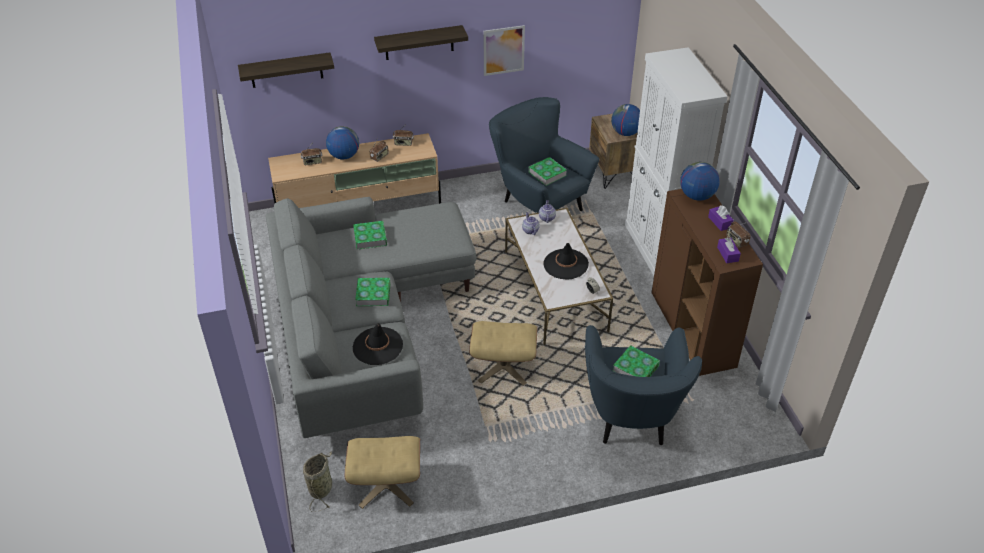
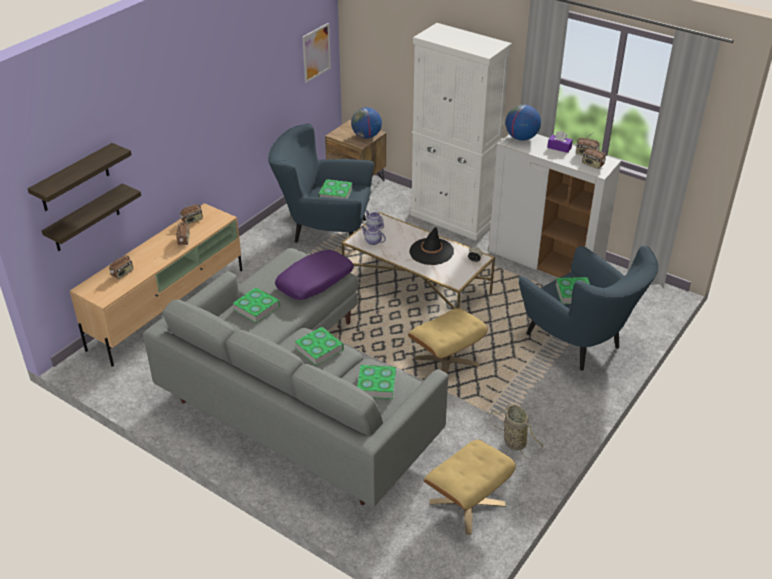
camera: 40 degrees left, 5 degrees down
(321, 487) = (418, 542): basket -> basket (513, 441)
(344, 156) = (147, 255): globe -> none
(377, 346) = (376, 385): black hat -> book
(419, 43) = (185, 106): shelf -> shelf (86, 219)
(434, 240) = (315, 282): none -> purple pillow
(503, 50) = (250, 91): picture -> picture (316, 52)
(693, 331) = (545, 262): brown cabinet -> white cabinet
(727, 254) = (592, 165): purple tissue box -> radio

